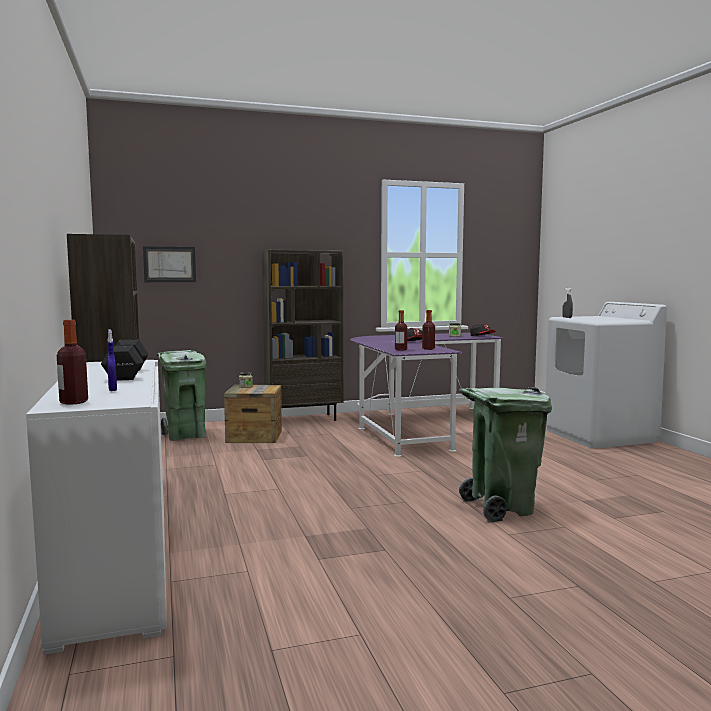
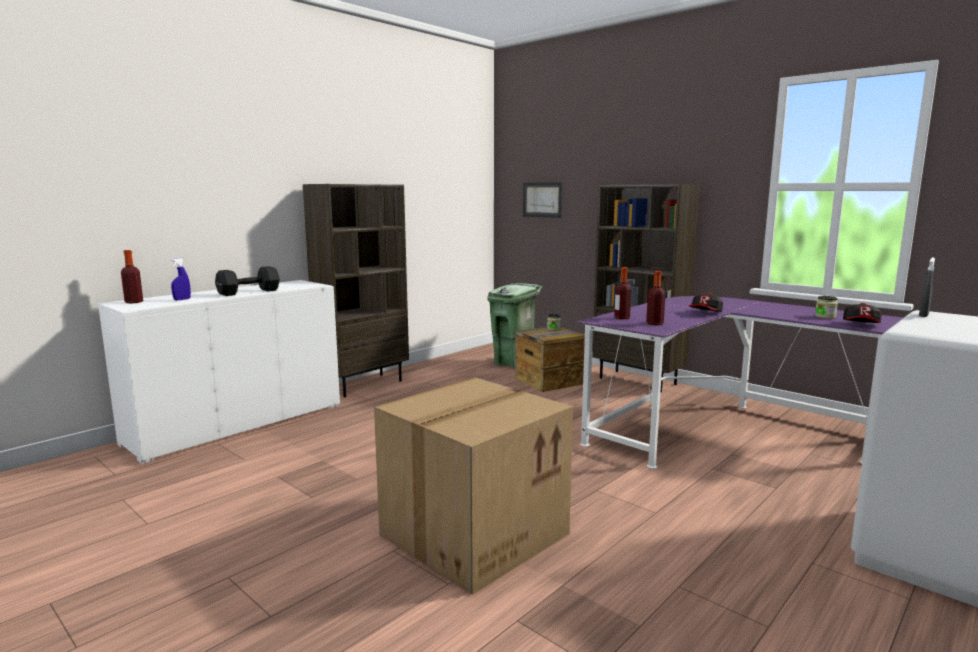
camera: 60 degrees right, 5 degrees up
(501, 508) = (474, 532): green trash can -> cardboard box

